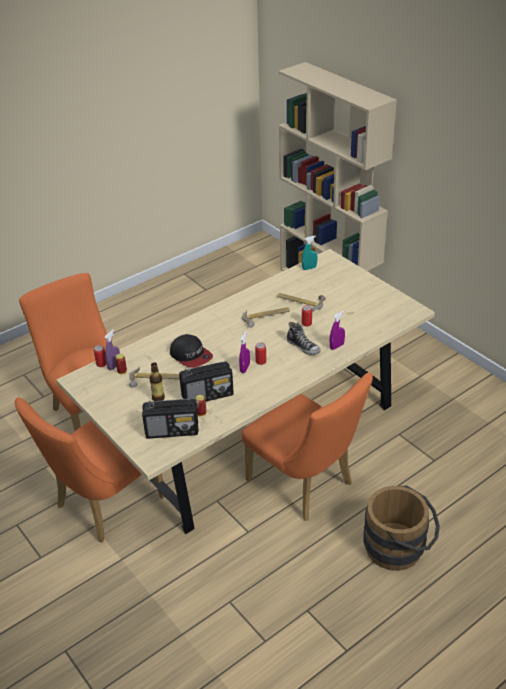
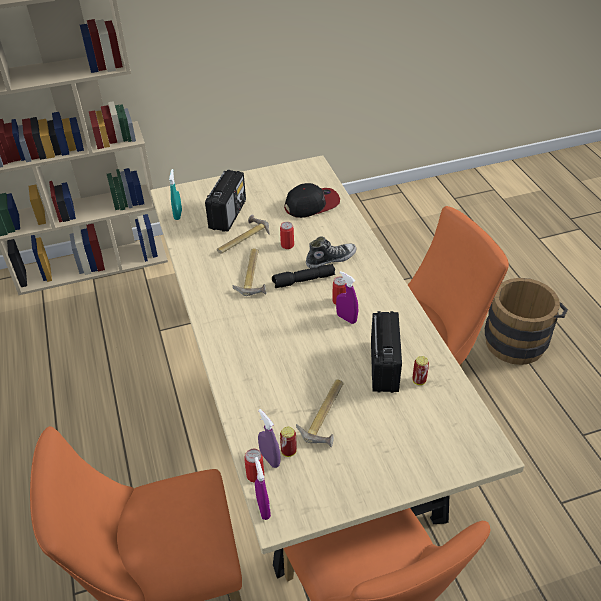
camera: 70 degrees left, 5 degrees up
(158, 398) = (369, 420): bottle -> none
(172, 430) = (443, 418): radio -> radio (228, 214)
(191, 356) = (292, 364): cap -> cap (312, 204)
(272, 340) = (303, 281): none -> black flashlight
(336, 346) = (344, 234): purple spray bottle -> purple spray bottle (263, 508)

